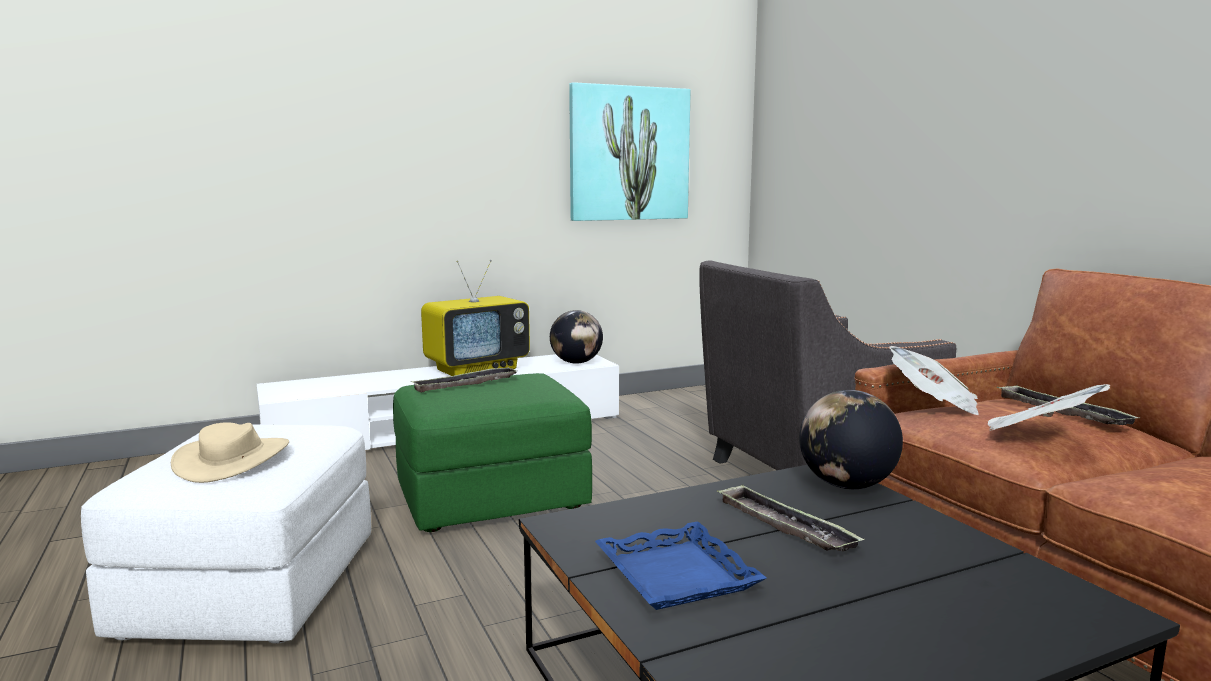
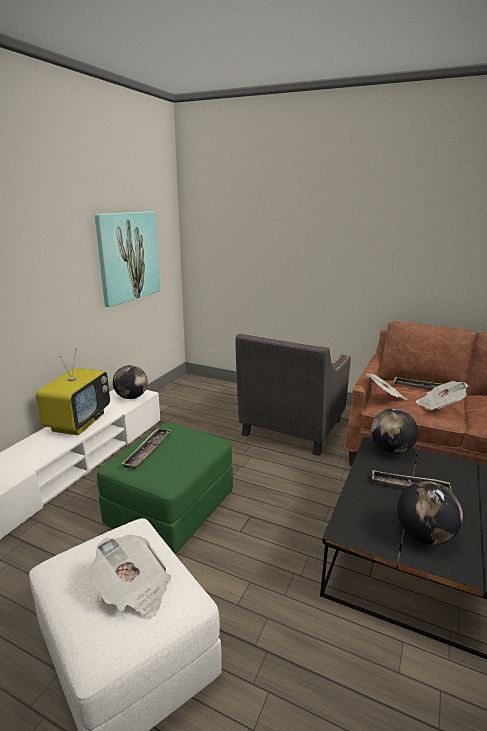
camera: 40 degrees left, 10 degrees up
(233, 460) = (133, 590): beige hat -> newspaper
(677, 575) = (424, 535): blue tray -> globe

